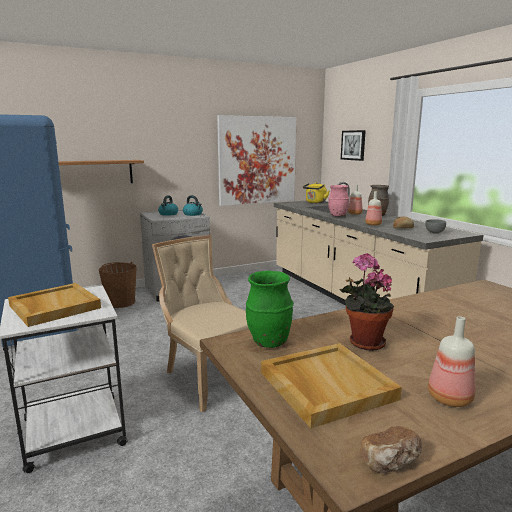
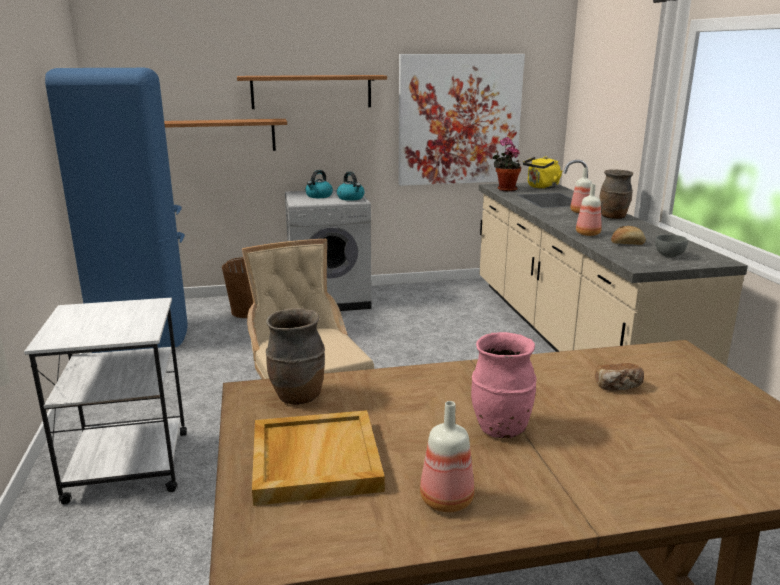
camera: 15 degrees right, 5 degrees up
(54, 307) = (100, 321): beige tray -> none
(158, 140) = (311, 91): none -> shelf
(269, 342) = (298, 397): green vase -> brown vase
(337, 216) = (550, 214): pink vase -> pink vase (500, 429)
(353, 145) = (606, 101): picture -> none
(363, 343) = (411, 413): potted plant -> potted plant (505, 189)
(391, 462) = (304, 557): bread -> bread (618, 387)

